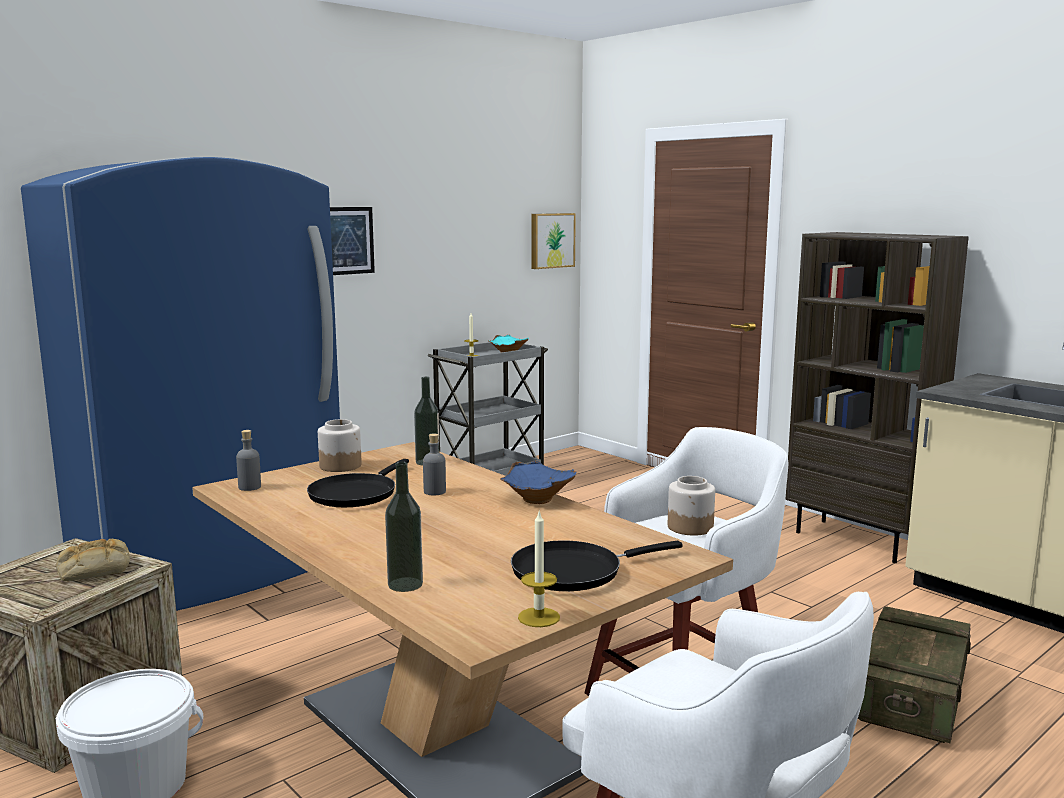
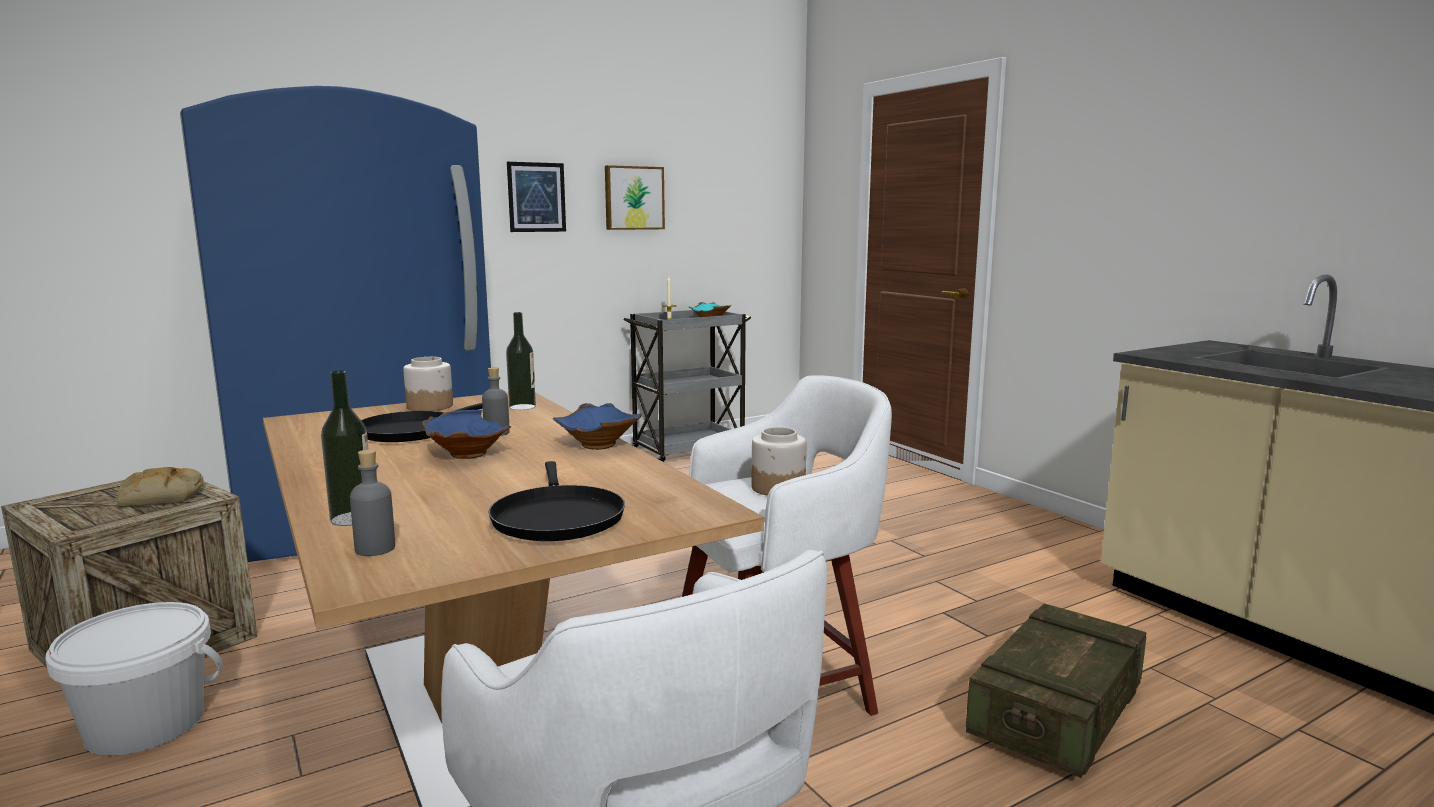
camera: 10 degrees right, 0 degrees up
(249, 487) = (316, 420): grey bottle -> grey bottle (375, 549)
(431, 516) = (465, 455): none -> blue bowl
(539, 617) = (459, 563): candle -> none
(551, 240) = (768, 207): picture -> picture (633, 198)
(573, 571) = (557, 517): black frying pan -> black frying pan turned 90 degrees counterclockwise
(858, 540) = (1065, 534): brown bookcase -> none

